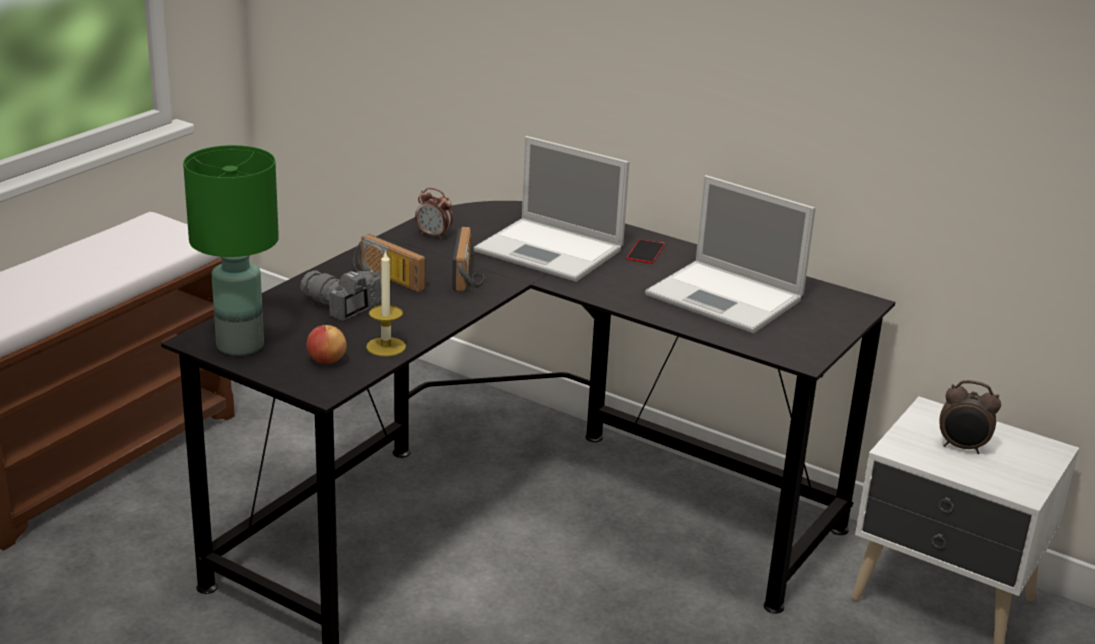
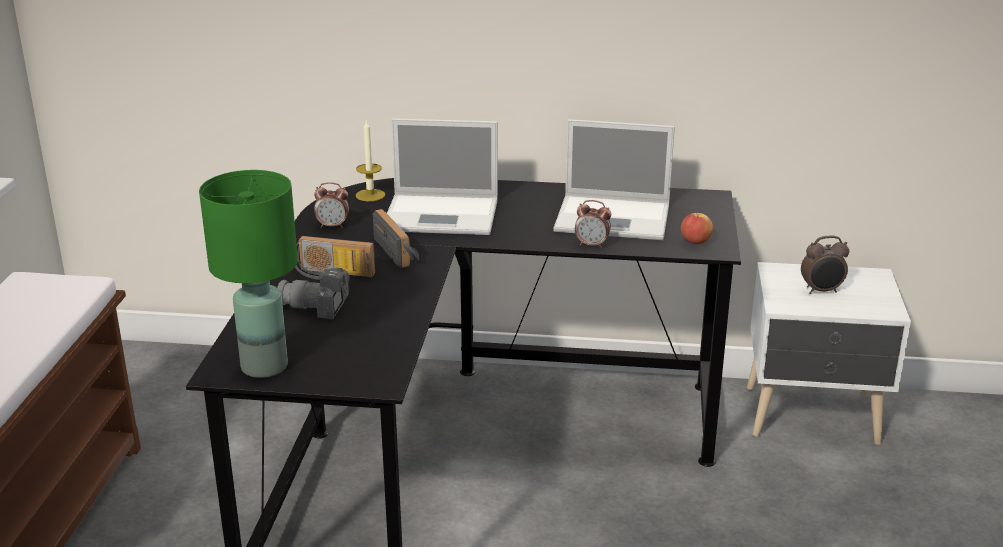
camera: 25 degrees left, 0 degrees up
(326, 361) = (356, 357): apple -> apple (695, 242)
(386, 347) = (394, 331): candle -> candle (370, 195)
(645, 251) = (516, 197): phone -> none
(671, 318) = (592, 245): none -> alarm clock

